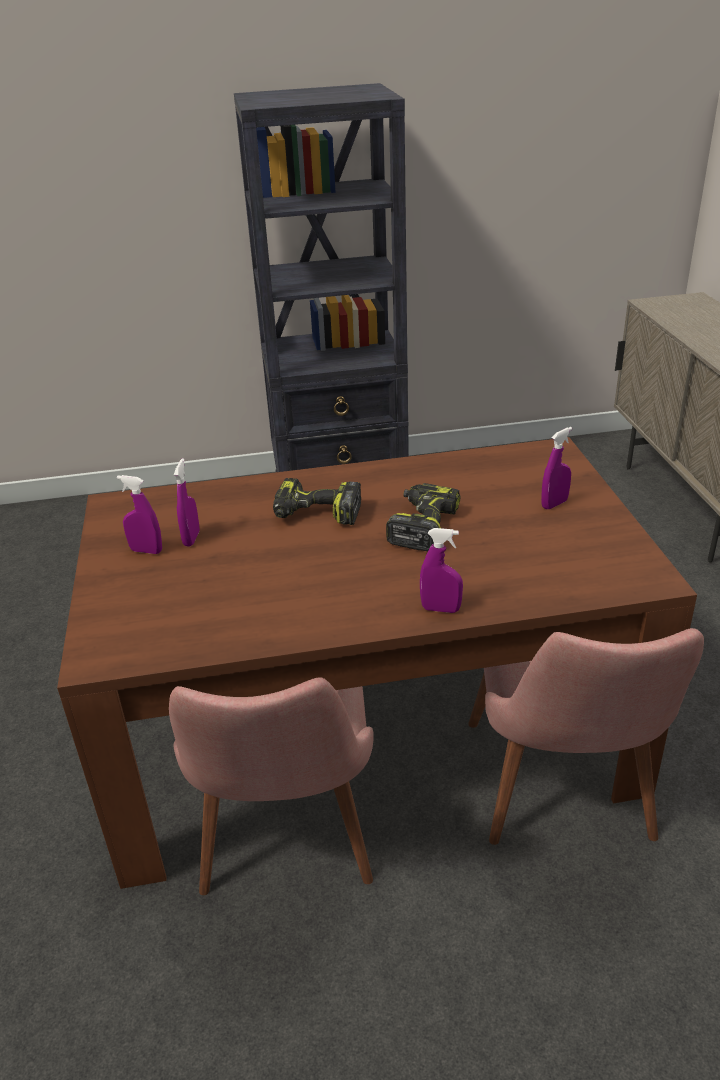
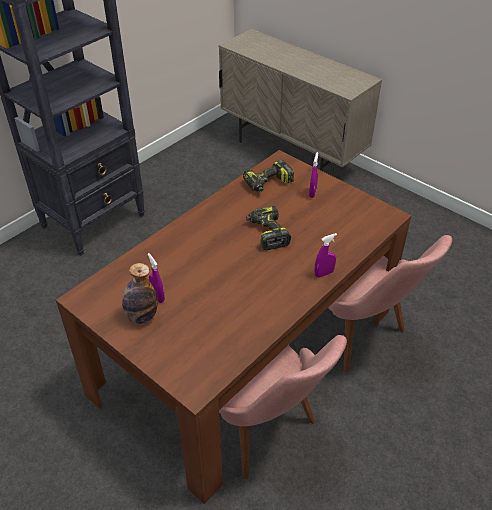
camera: 40 degrees left, 10 degrees up
(146, 551) = (141, 316): purple spray bottle -> bottle
(316, 515) = (208, 250): power drill -> power drill (268, 183)

